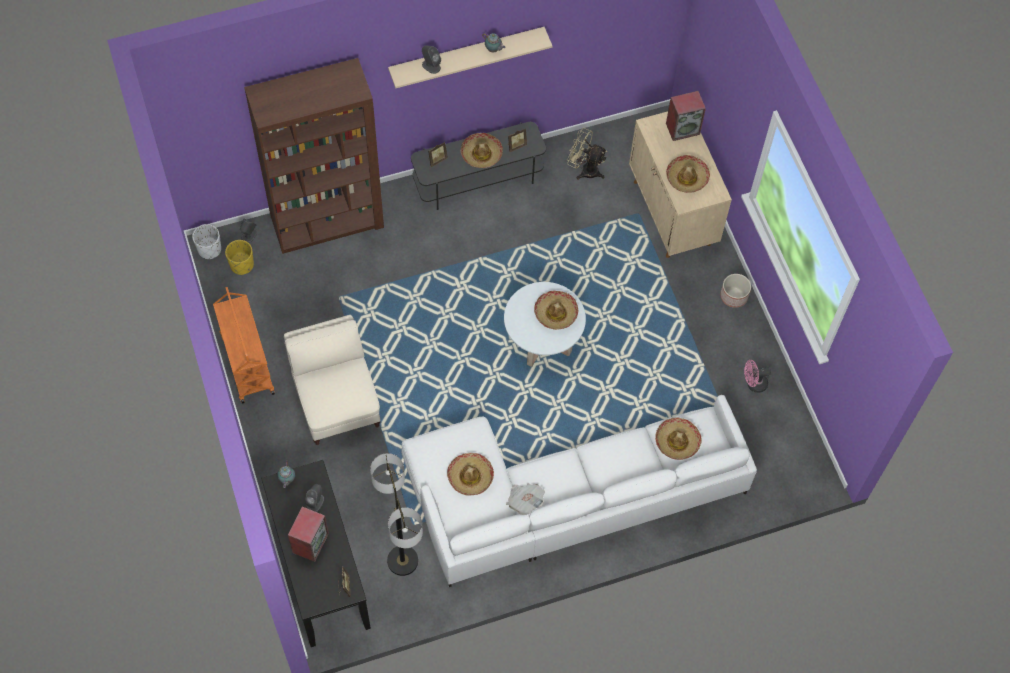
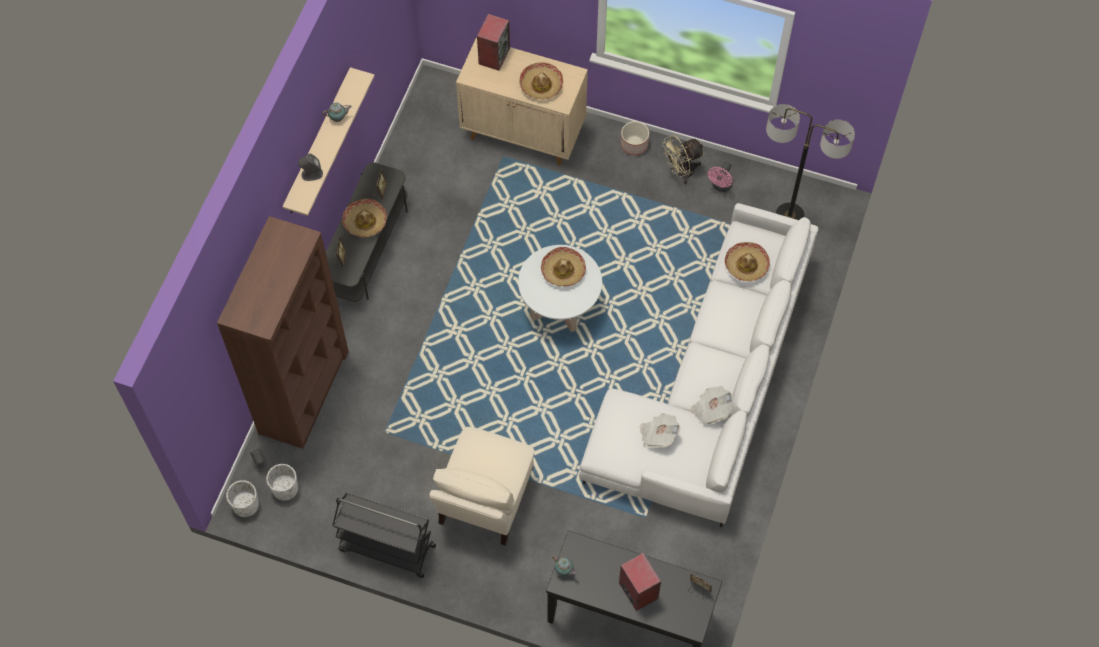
camera: 50 degrees left, 0 degrees up
(242, 265) = (285, 489): yellow planter -> white planter
(247, 363) = (386, 548): orange cart -> black cart
(315, 502) = (603, 562): grey speaker -> none
(337, 402) = (484, 500): beige armchair -> beige armchair turned 90 degrees counterclockwise
(402, 561) = (671, 547): floor lamp -> floor lamp (789, 216)
(470, 476) = (658, 434): hat -> newspaper
(585, 169) = (428, 165): beige fan -> beige fan (681, 172)

